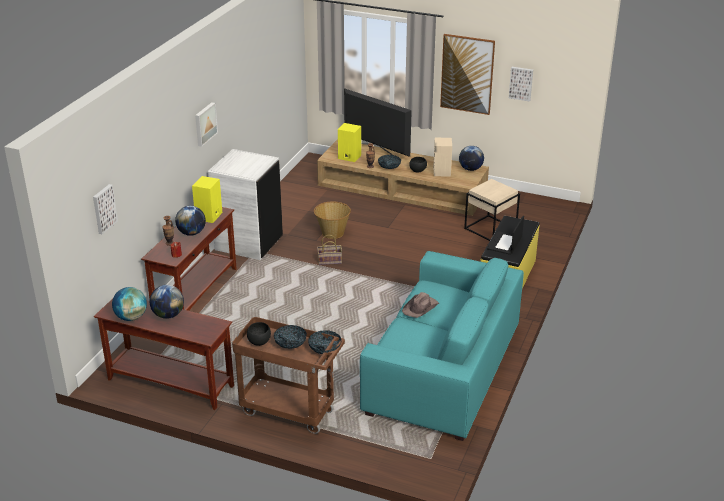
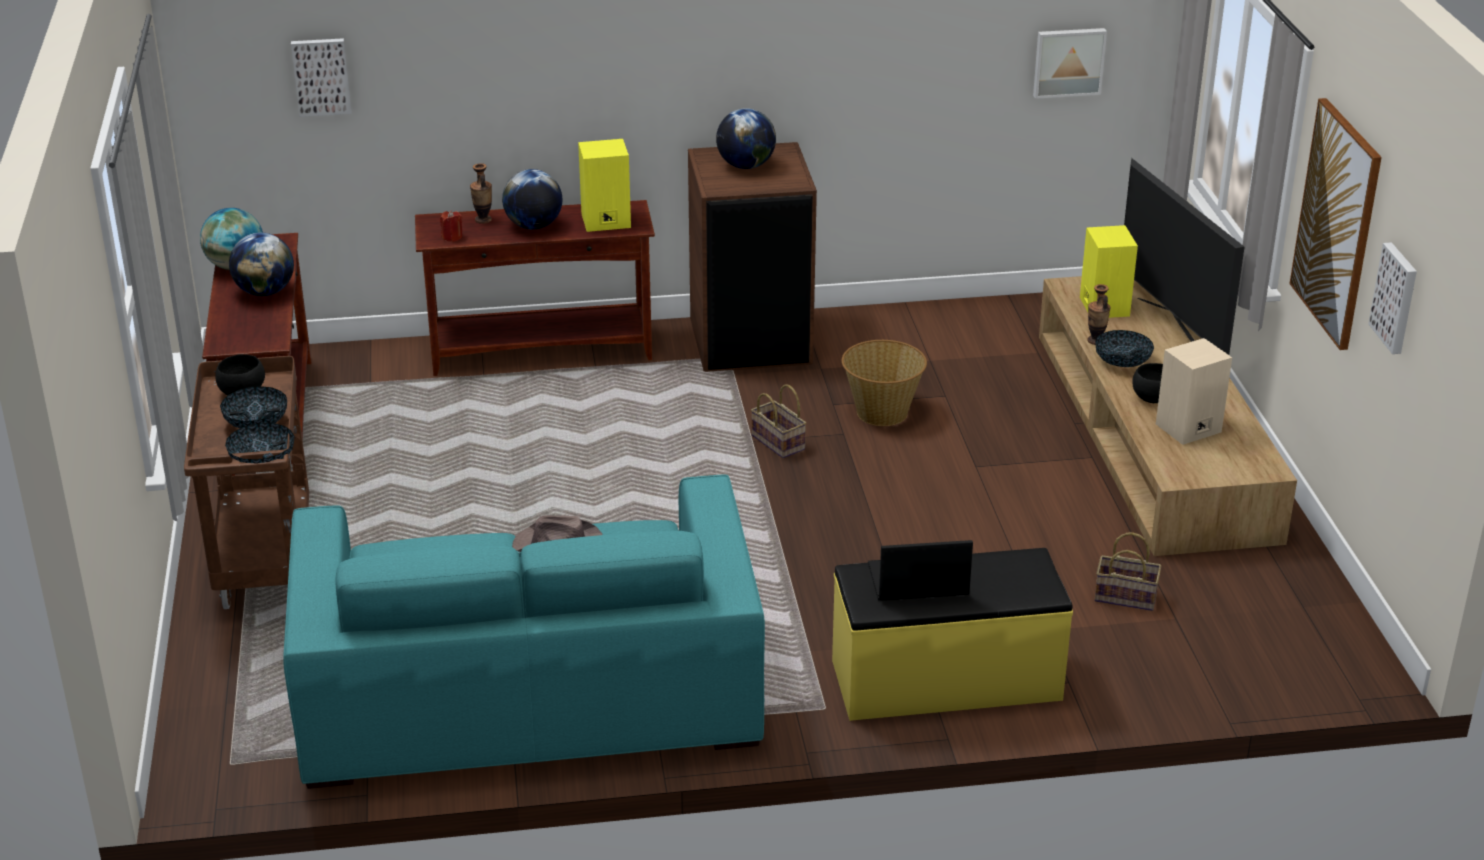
camera: 60 degrees right, 0 degrees up
(205, 123) = (698, 50): picture -> picture (1068, 61)
(249, 242) = (751, 341): white cabinet -> brown cabinet
(376, 151) = (1171, 326): television -> television turned 150 degrees clockwise
(470, 169) = (1250, 460): globe -> globe (745, 166)
(490, 229) = (1127, 597): beige side table -> basket

